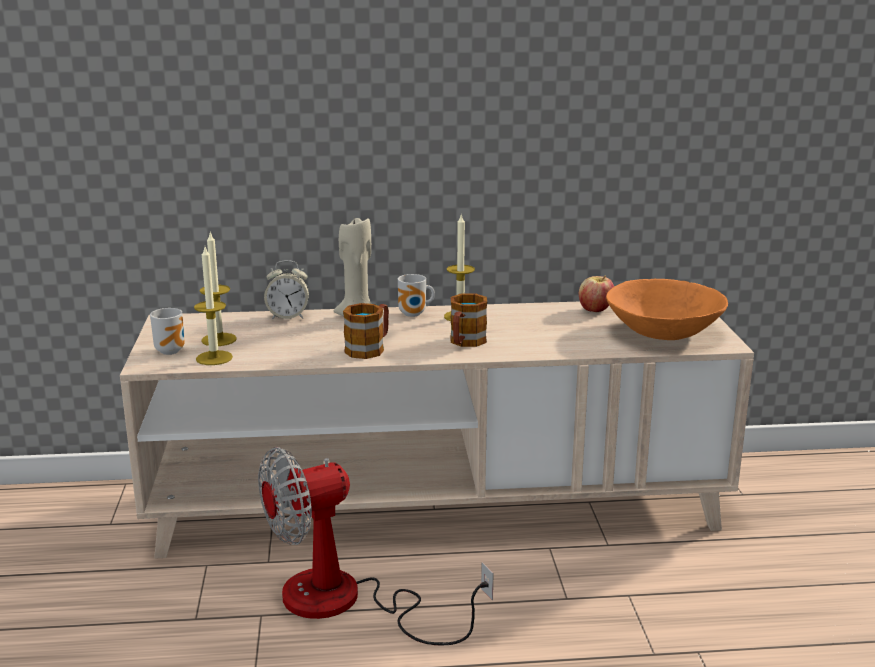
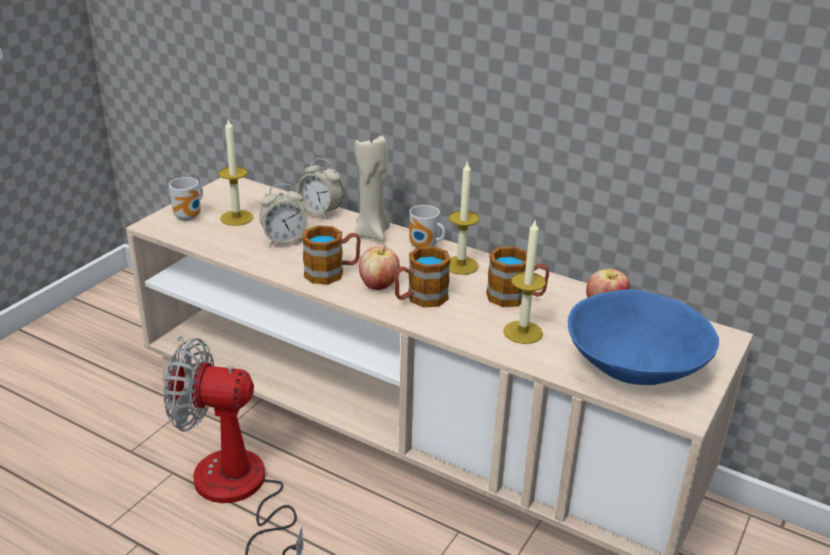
camera: 35 degrees right, 10 degrees up
(214, 358) = (206, 236): candle -> candle (523, 332)
(290, 341) = (284, 240): none -> alarm clock
(420, 344) = (379, 285): none -> apple
(530, 322) = (515, 297): none -> mug
(663, 333) = (634, 367): orange bowl -> blue bowl

